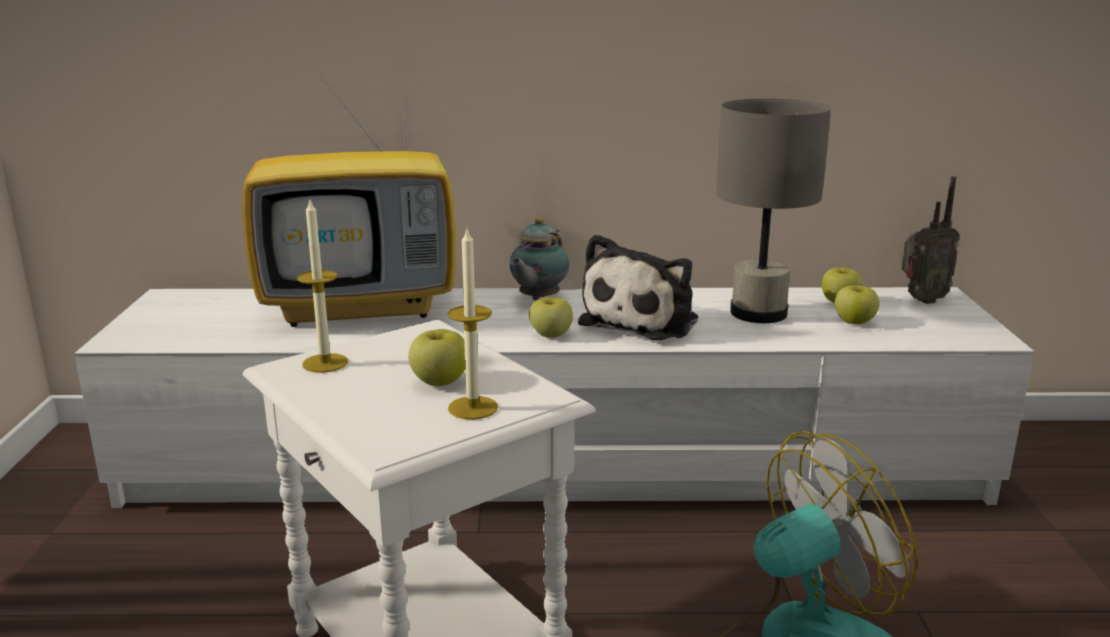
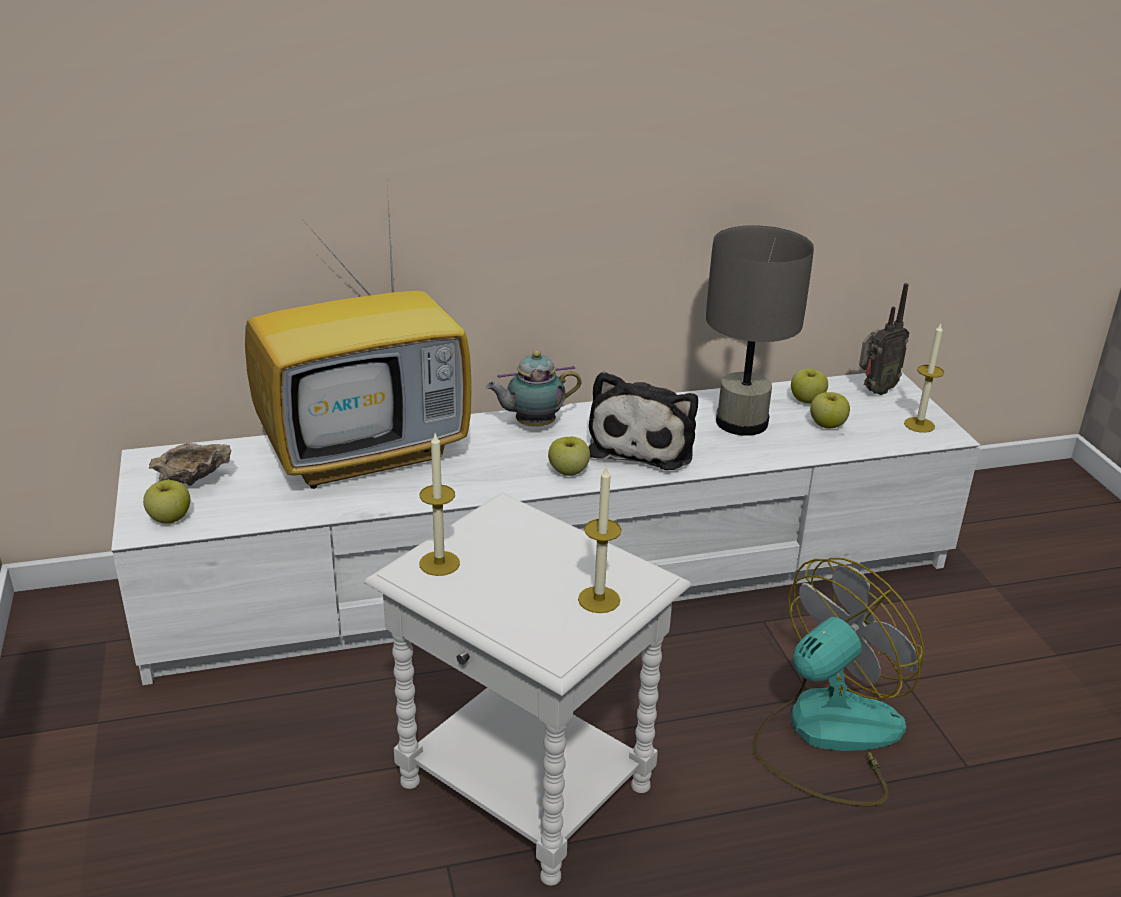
camera: 15 degrees left, 10 degrees up
(190, 313) = (194, 482): none -> beige bowl
(439, 381) = (553, 573): apple -> apple (169, 518)
(537, 299) = (532, 425): teapot -> teapot turned 60 degrees clockwise
(963, 329) = (919, 425): none -> candle

